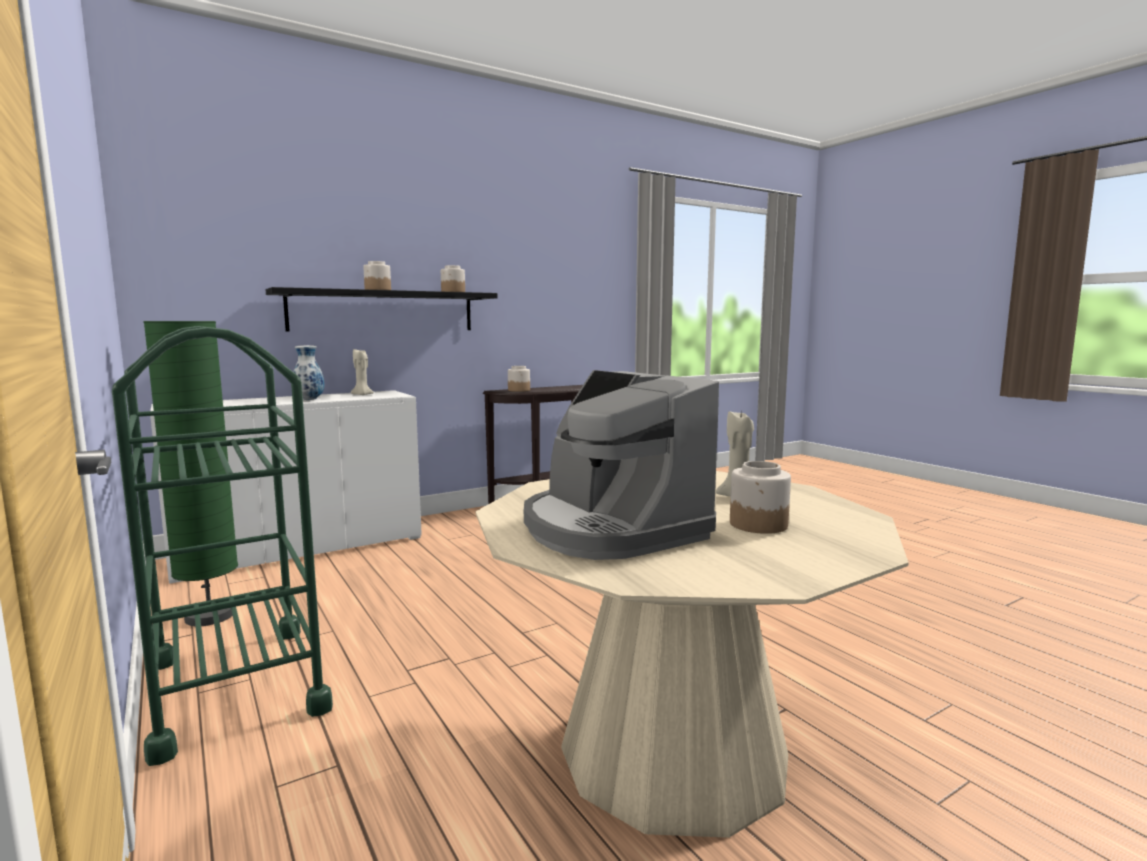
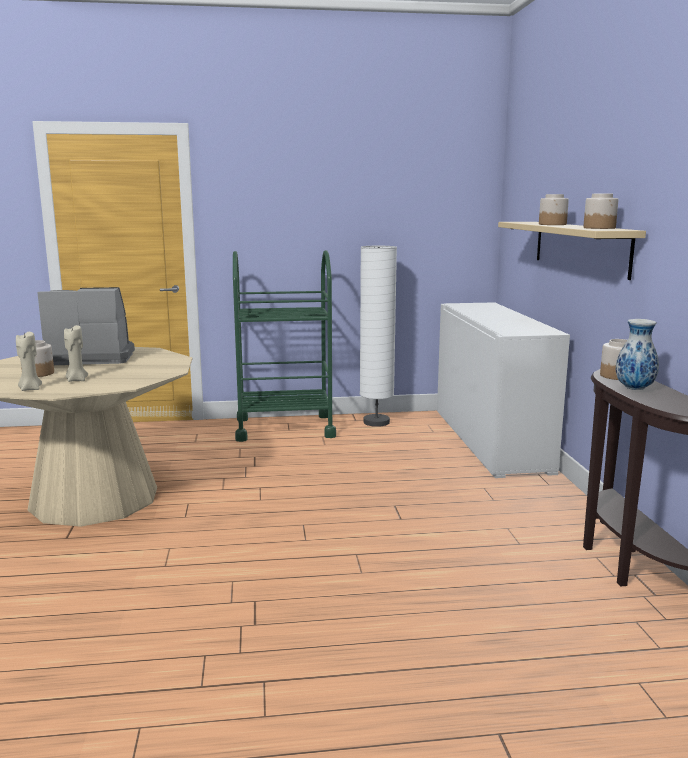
camera: 115 degrees right, 5 degrees up
(210, 616) = (376, 422): green floor lamp -> white floor lamp
(309, 400) = (490, 319): vase -> vase (634, 389)
(362, 395) = (521, 327): beige candle -> beige candle (30, 389)
(383, 311) = (579, 247): black shelf -> beige shelf

